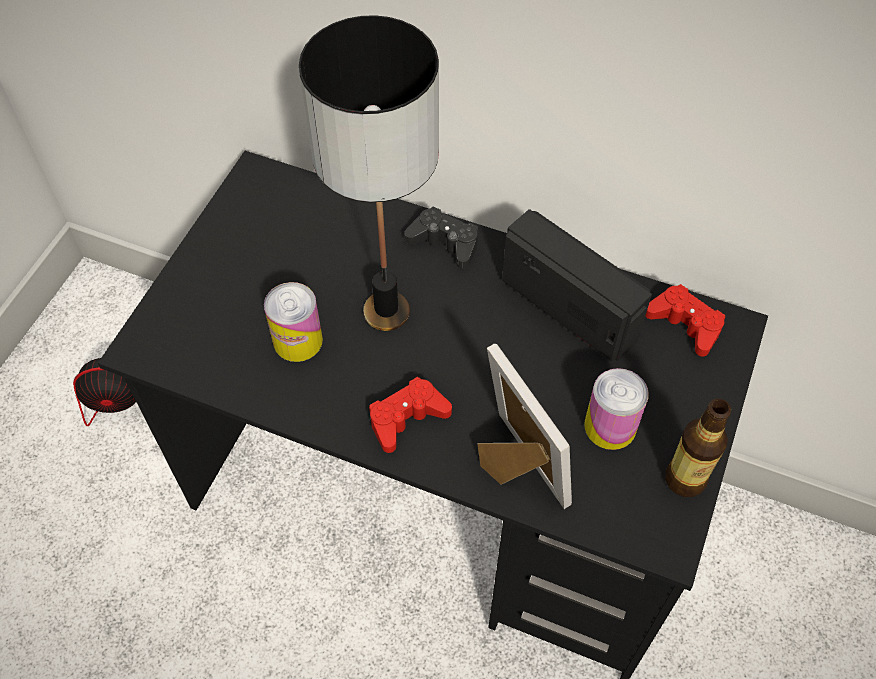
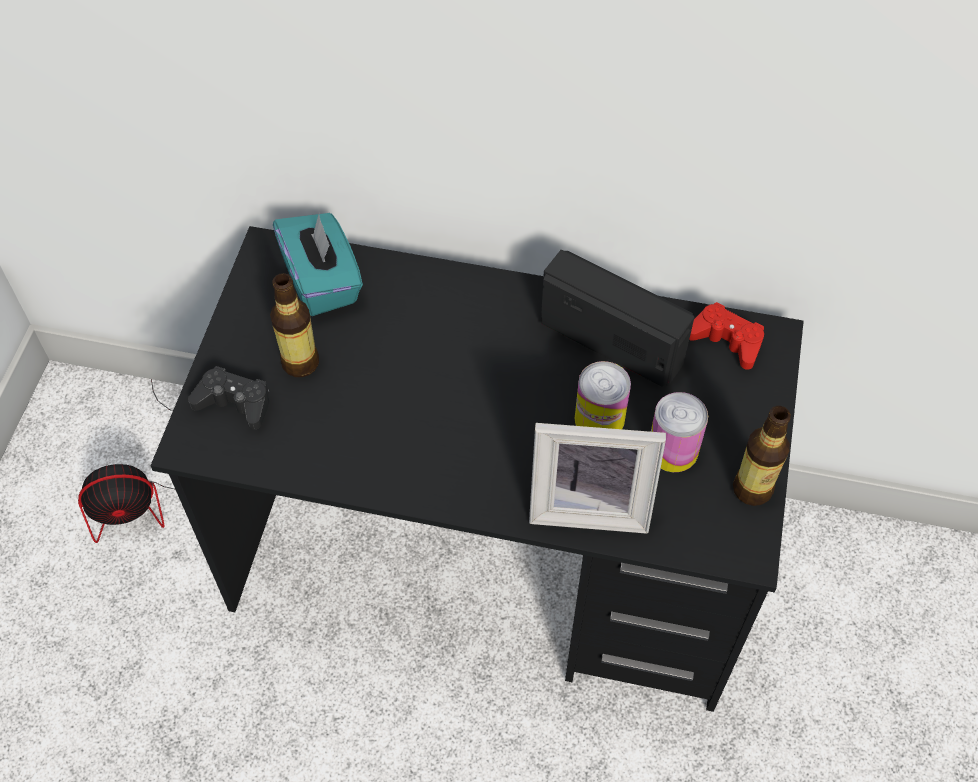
camera: 10 degrees left, 0 degrees up
(261, 285) = (300, 363): none -> bottle
(298, 340) = (349, 413): can -> can (599, 419)
(300, 211) = (322, 281): none -> turquoise tissue box
(388, 311) = (434, 370): table lamp -> none
(407, 418) = (475, 472): red game controller -> none
(445, 242) = (476, 293): black game controller -> black game controller (234, 402)
(514, 469) = (589, 505): picture frame -> picture frame turned 135 degrees clockwise

